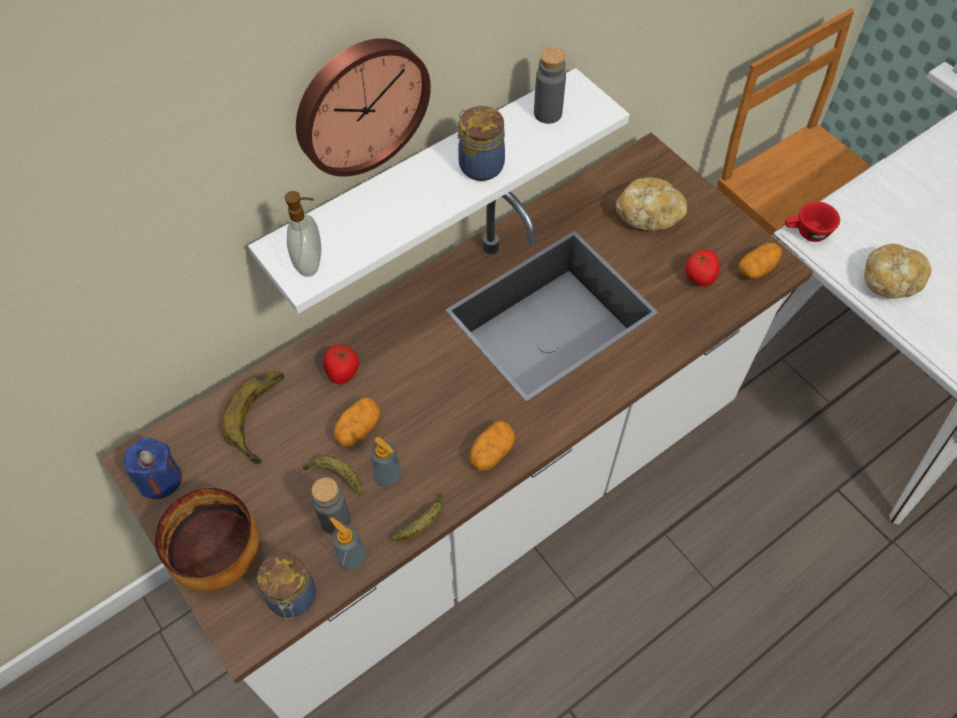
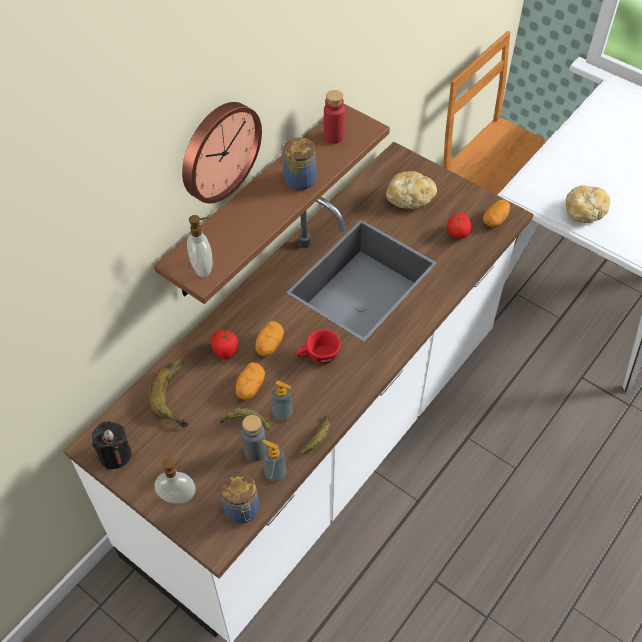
camera: 15 degrees left, 5 degrees down
(160, 479) = (115, 454): blue candle -> black candle
(218, 556) = (178, 496): bowl -> soap dispenser
(425, 184) = (256, 203): white shelf -> brown shelf
(491, 452) = (351, 381): potato -> potato (269, 345)
(547, 113) = (333, 137): grey bottle -> red bottle
(806, 233) = (519, 191): red cup -> red cup (318, 357)

